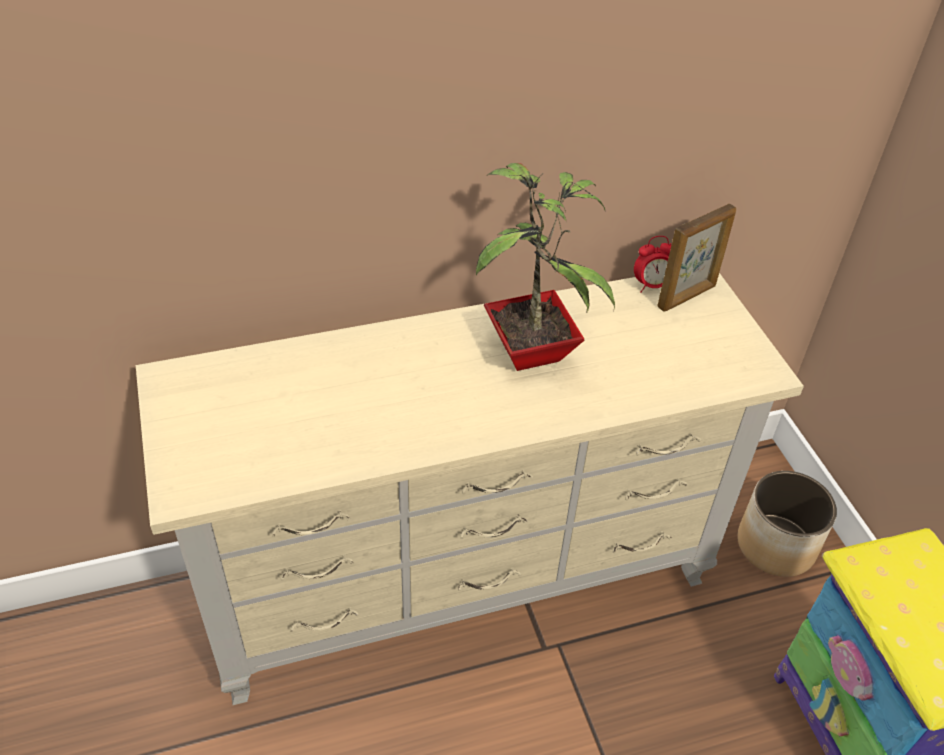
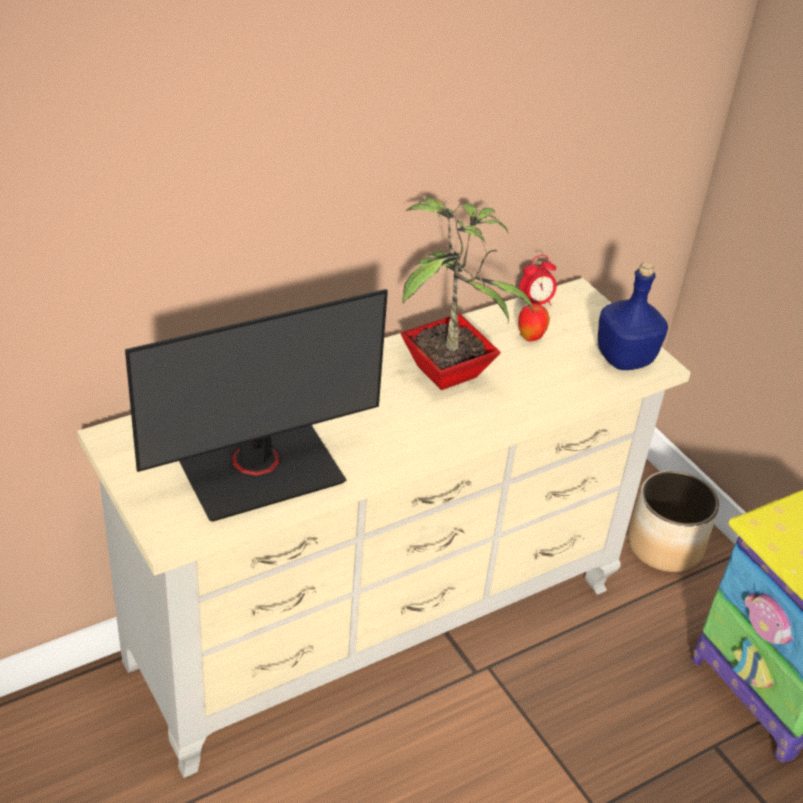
camera: 15 degrees left, 5 degrees down
(298, 434) = (260, 470): none -> monitor
(633, 324) = (530, 338): none -> apple
(687, 297) = (570, 309): picture frame -> none
(732, 361) = (625, 359): none -> blue bottle

